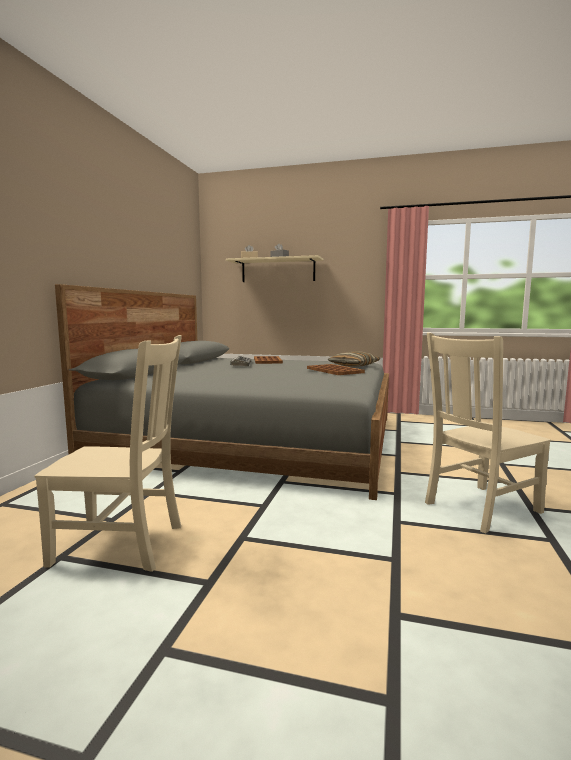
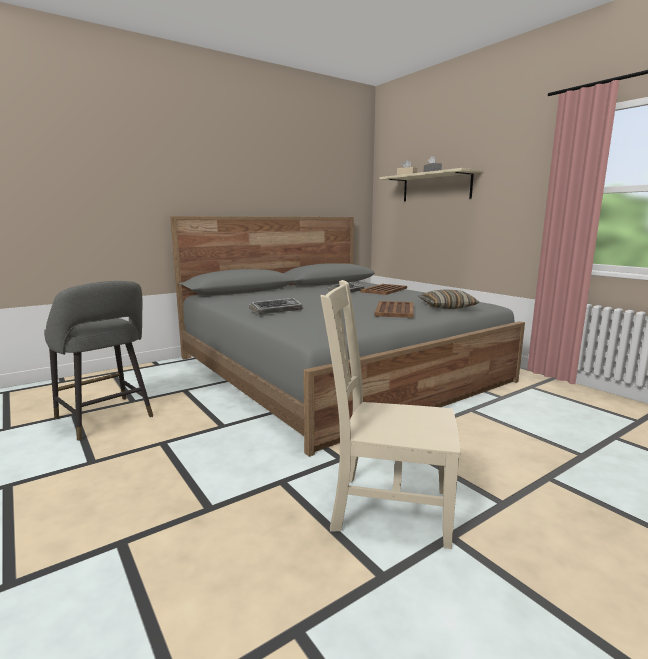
camera: 40 degrees right, 5 degrees up
(123, 545) = (106, 419): beige chair -> grey stool
(251, 381) = (276, 310): none -> keyboard

